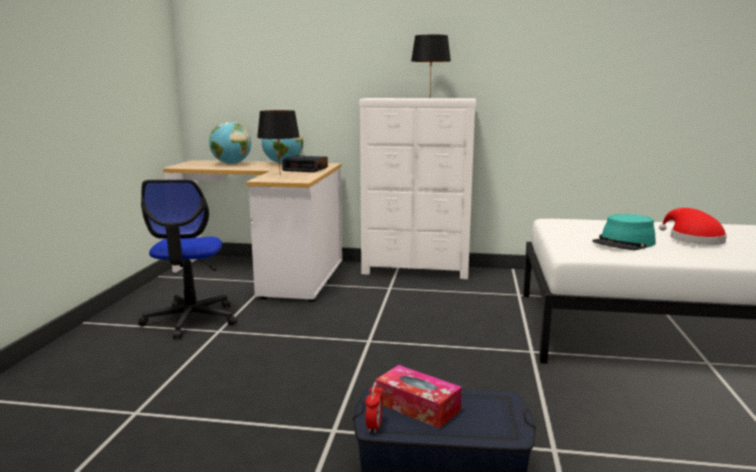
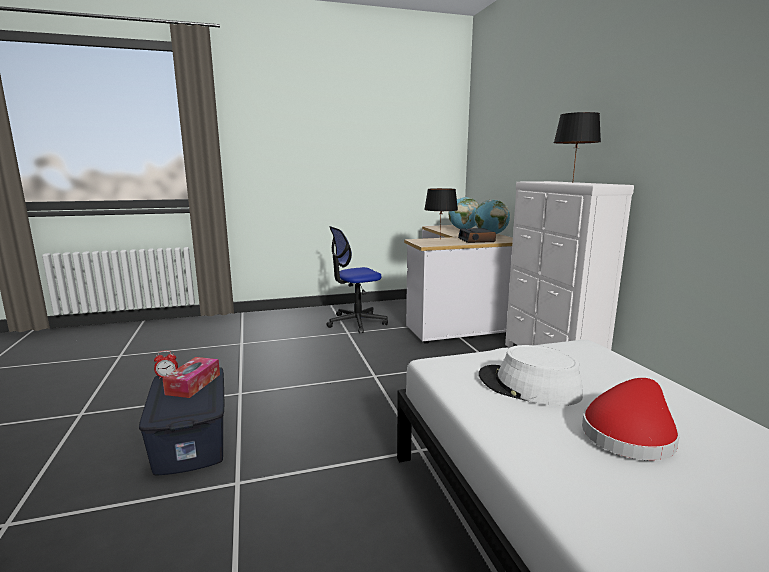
camera: 65 degrees right, 0 degrees up
(624, 243) = (528, 386): turquoise hat -> white hat

